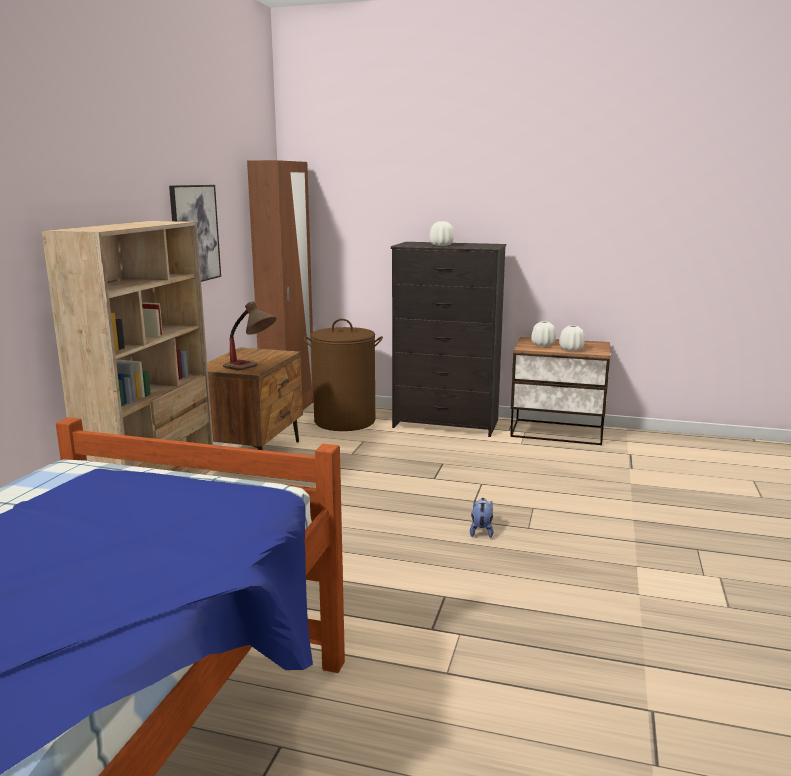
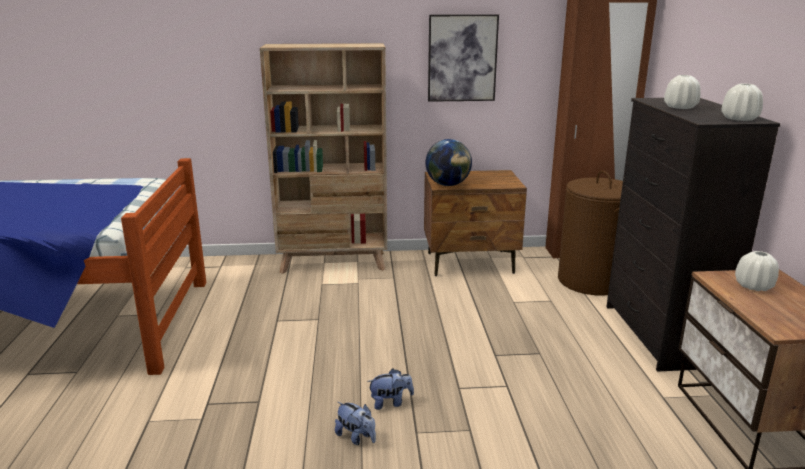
camera: 70 degrees right, 5 degrees up
(251, 369) = (448, 185): table lamp -> globe
(525, 553) = (356, 437): none -> plush toy
(571, 349) = (760, 308): white vase -> white vase (739, 119)

